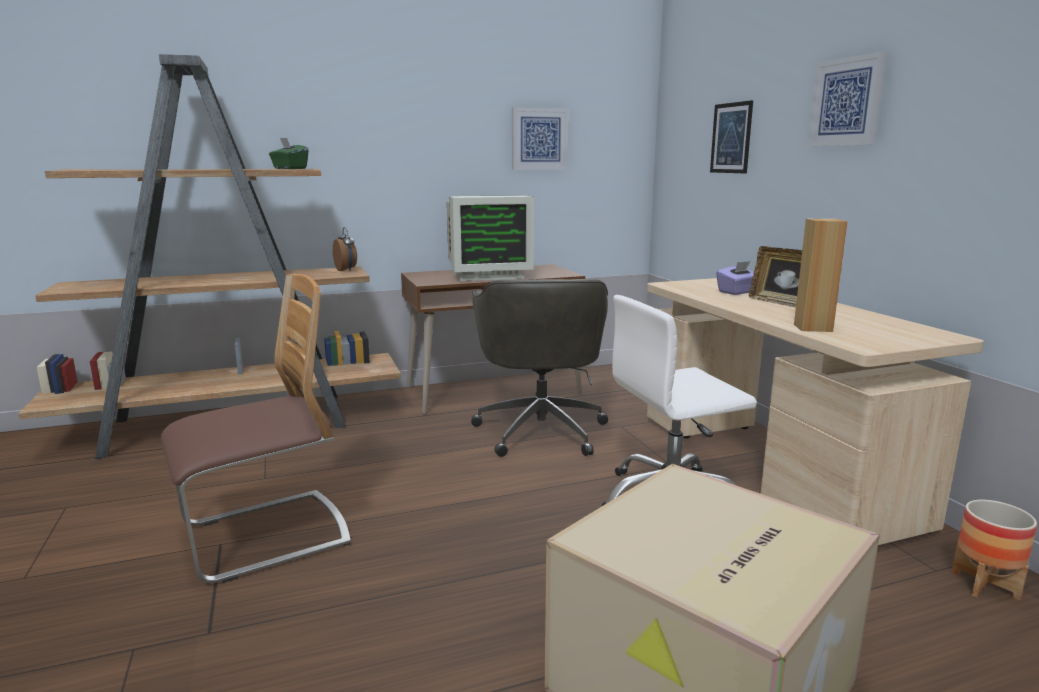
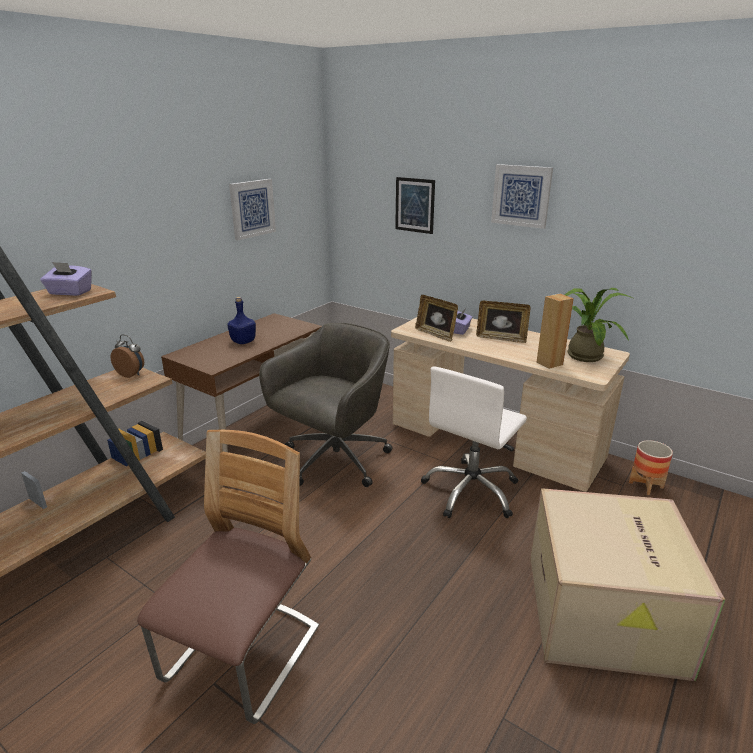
camera: 35 degrees left, 10 degrees up
(289, 168) = (70, 292): green tissue box -> purple tissue box
(486, 274) = (243, 341): monitor -> blue bottle
(541, 429) = (333, 461): grey office chair -> grey office chair turned 105 degrees counterclockwise
(698, 291) = (436, 334): none -> picture frame
(890, 330) = (583, 354): none -> potted plant

